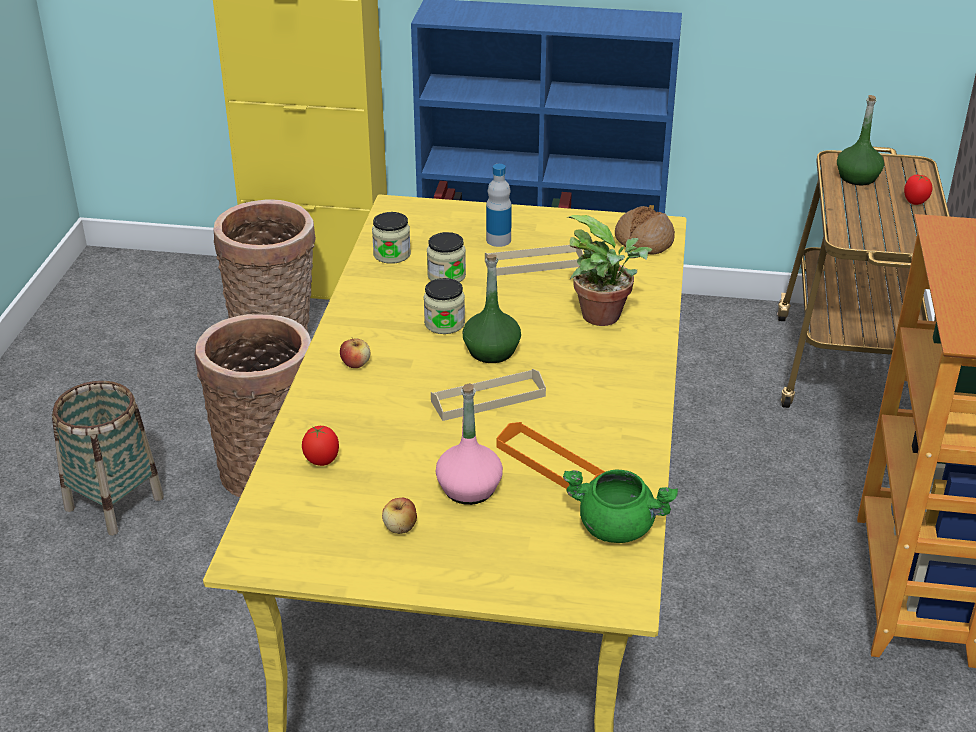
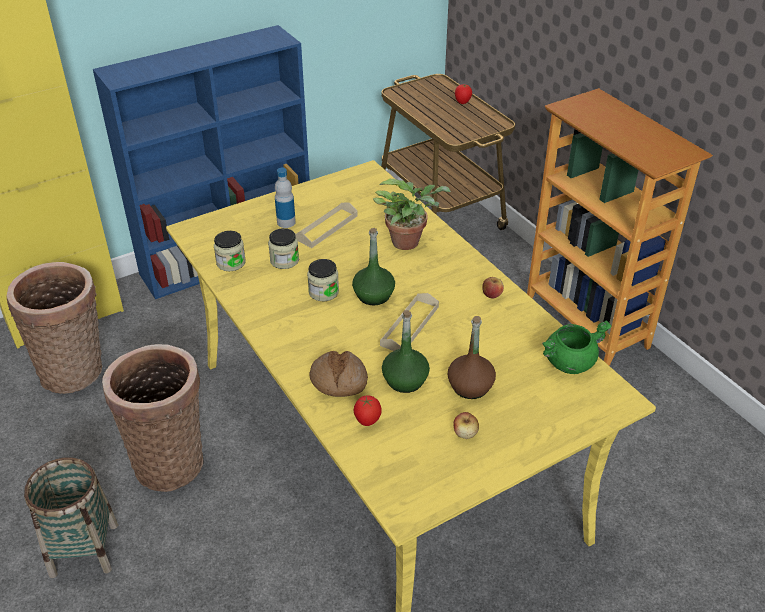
camera: 40 degrees left, 5 degrees up
(356, 364) = (304, 347): apple -> apple (491, 295)
(469, 489) = (470, 387): pink bottle -> brown bottle
(551, 464) = (493, 346): orange tray -> none
(643, 240) = (370, 184): bread -> bread (338, 381)
(857, 177) = (418, 99): green bottle -> green bottle (405, 380)

